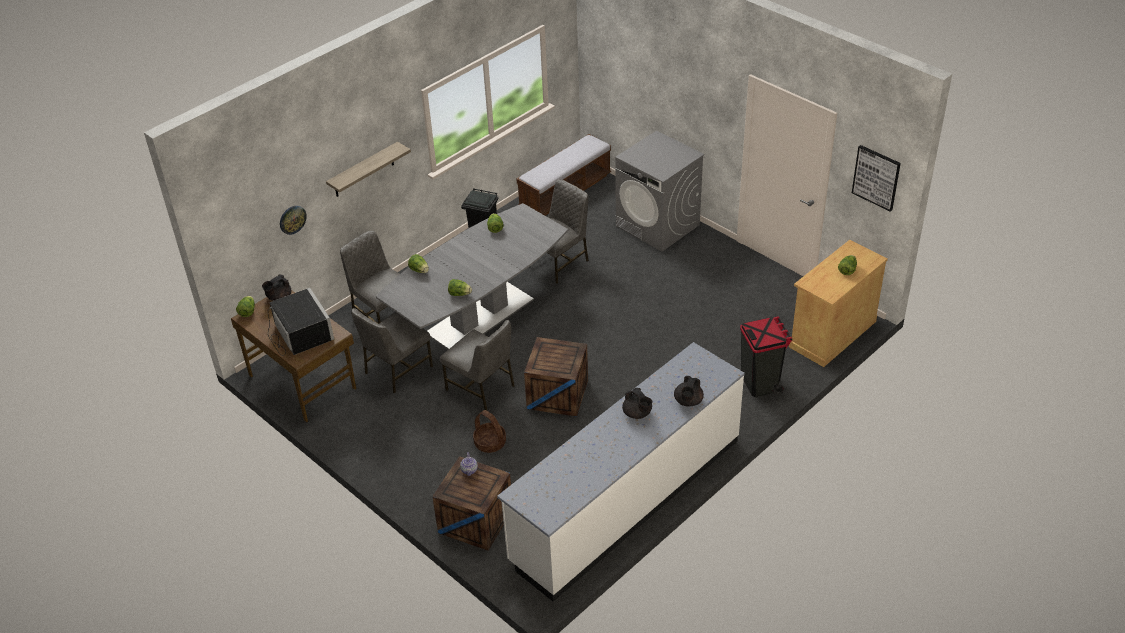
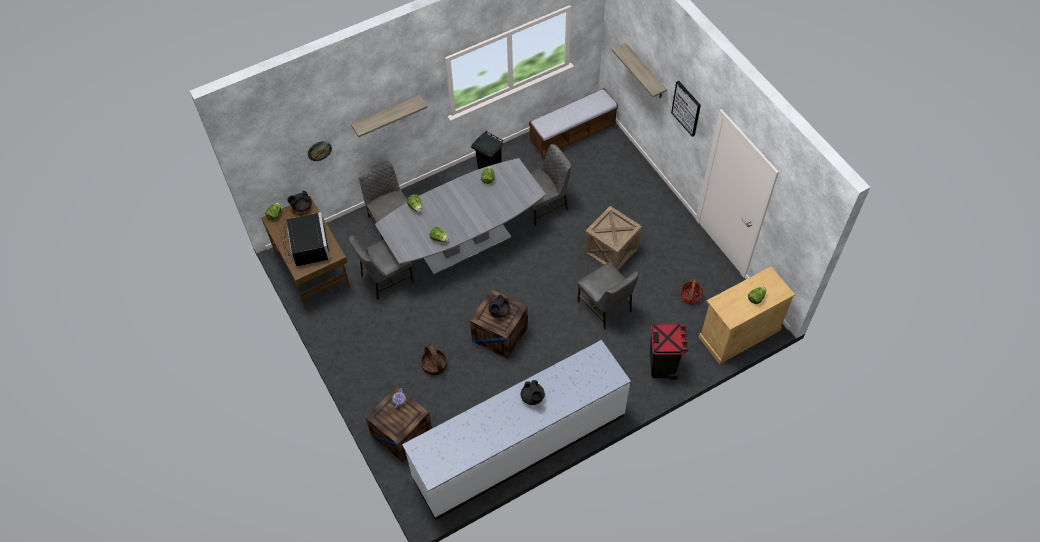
camera: 15 degrees right, 15 degrees up
(481, 388) = (444, 312): grey chair -> grey chair (605, 307)
(642, 82) = (645, 72): none -> shelf
(654, 288) = (611, 251): none -> crate
(658, 225) = (636, 187): grey washing machine -> none
(688, 401) = (576, 397): black teapot -> black teapot (499, 312)
(762, 311) = (690, 296): none -> basket
(876, 177) = (798, 233): picture -> picture (686, 108)

